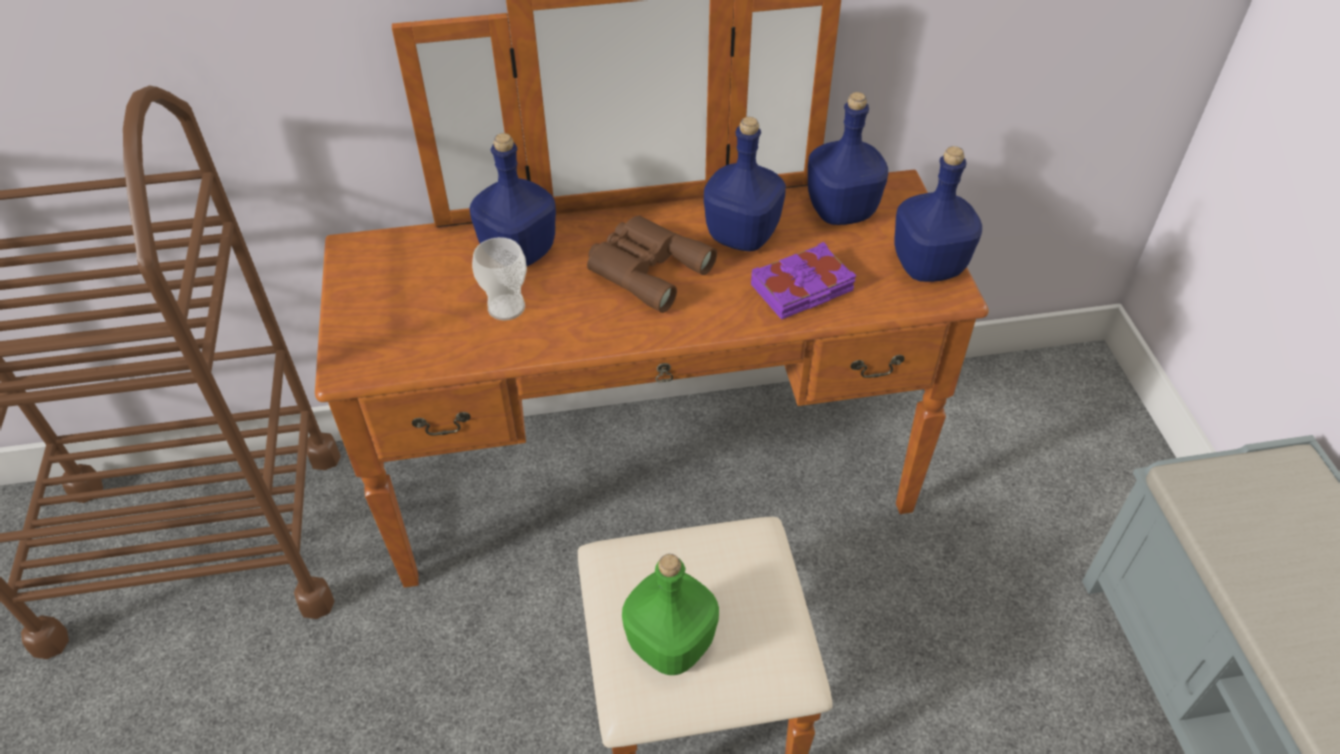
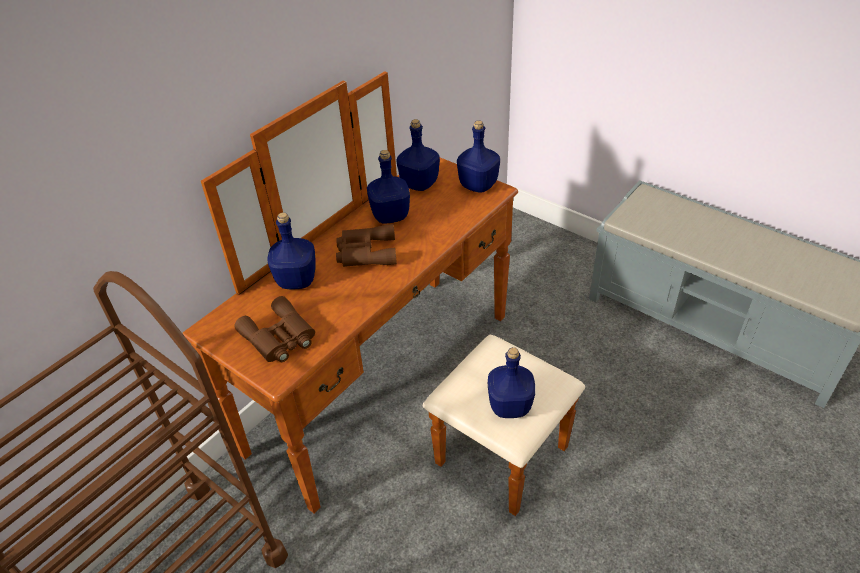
camera: 40 degrees left, 5 degrees down
(410, 316) = (279, 338): none -> brown binoculars
(506, 307) = (322, 305): cup -> none
(669, 644) = (509, 406): green bottle -> blue bottle
(802, 288) = (441, 221): purple book -> none

